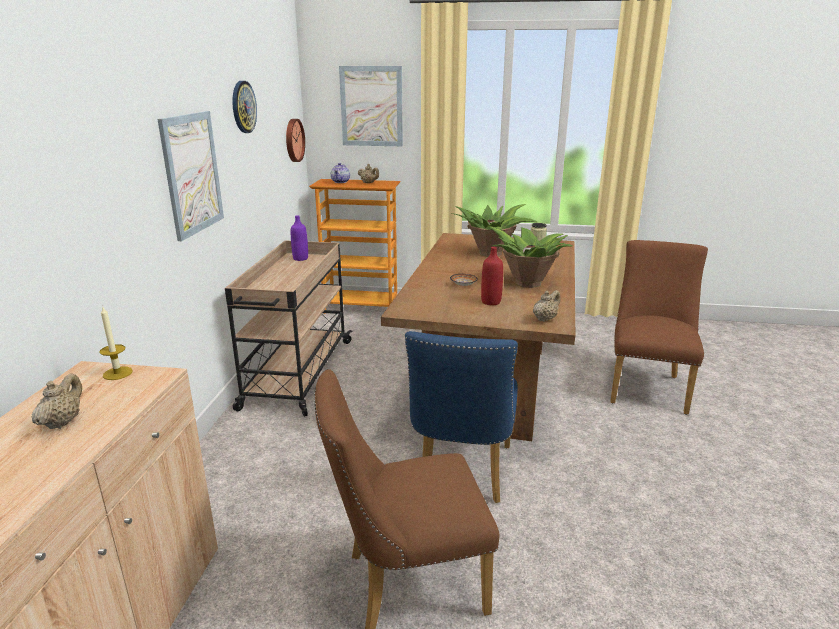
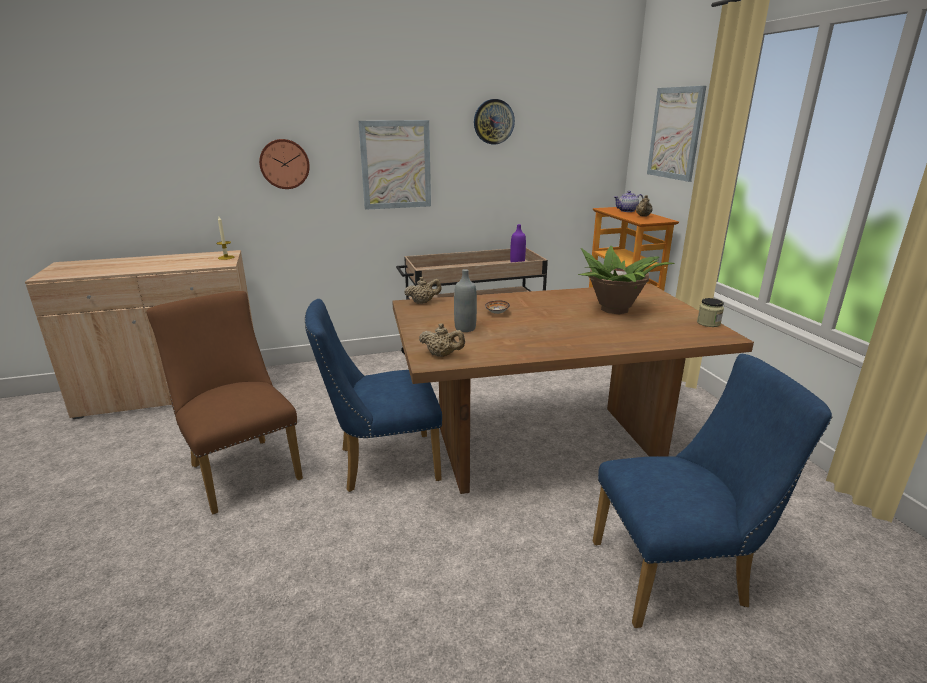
camera: 65 degrees right, 0 degrees up
(63, 422) = (170, 262): beige teapot -> beige teapot (423, 302)
(293, 140) = (594, 162): wall clock -> wall clock (284, 164)
(491, 302) = (465, 328): red bottle -> grey bottle
(528, 282) = (543, 336): potted plant -> none
(647, 386) = (678, 575): brown chair -> blue chair

